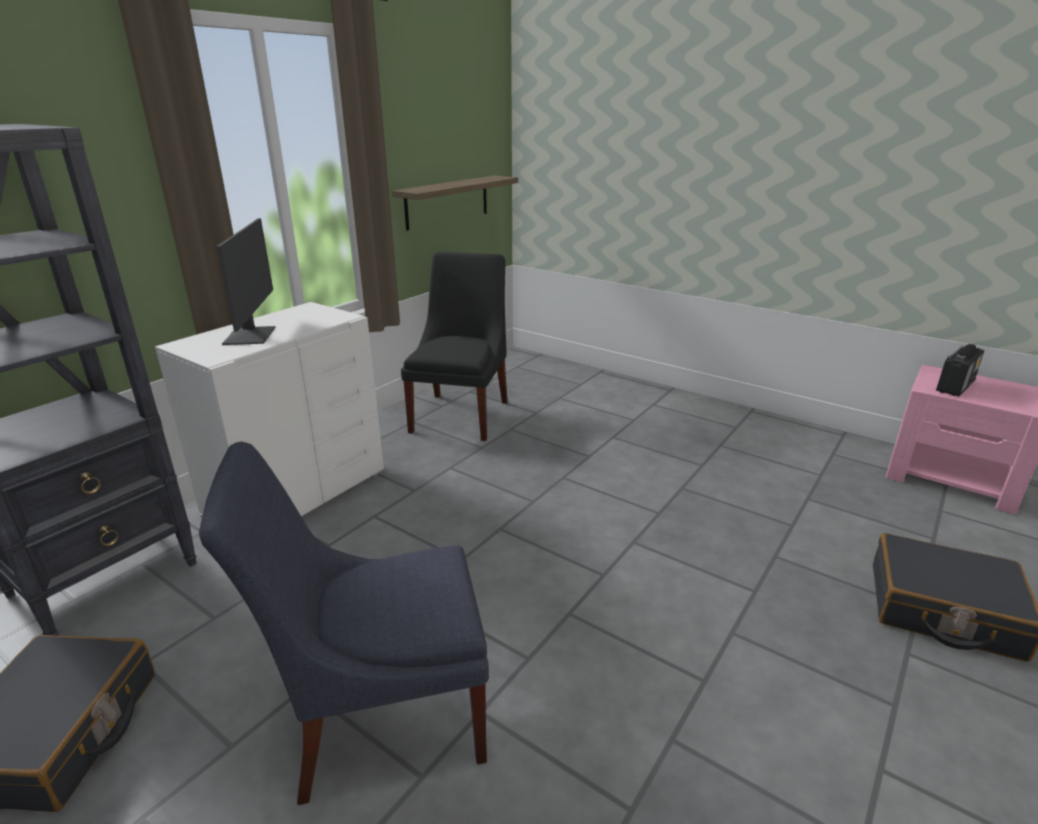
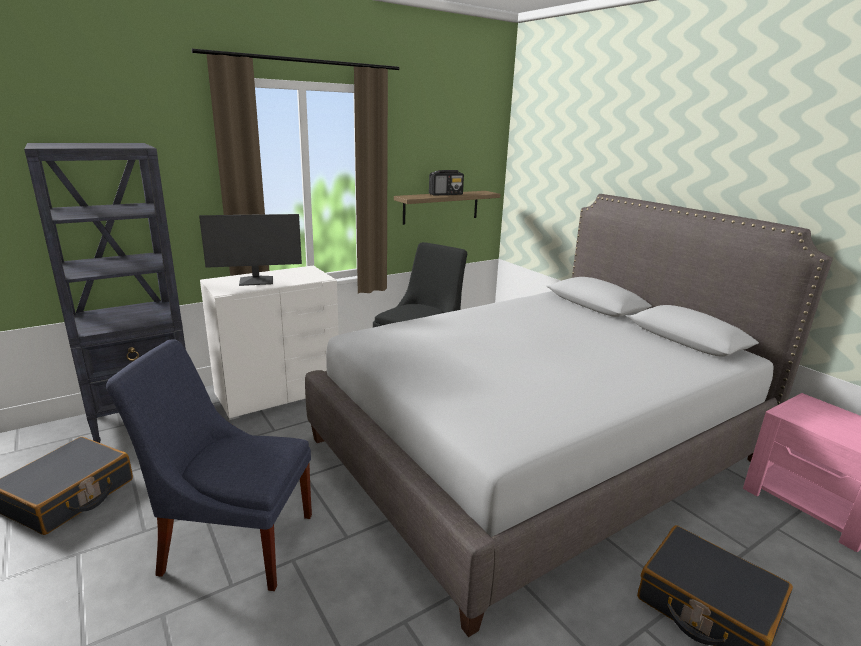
camera: 20 degrees right, 5 degrees down
(251, 335) = (256, 281): monitor -> monitor turned 60 degrees clockwise
(668, 488) = (537, 450): none -> grey bed
(955, 386) = (815, 417): radio -> radio (446, 194)

